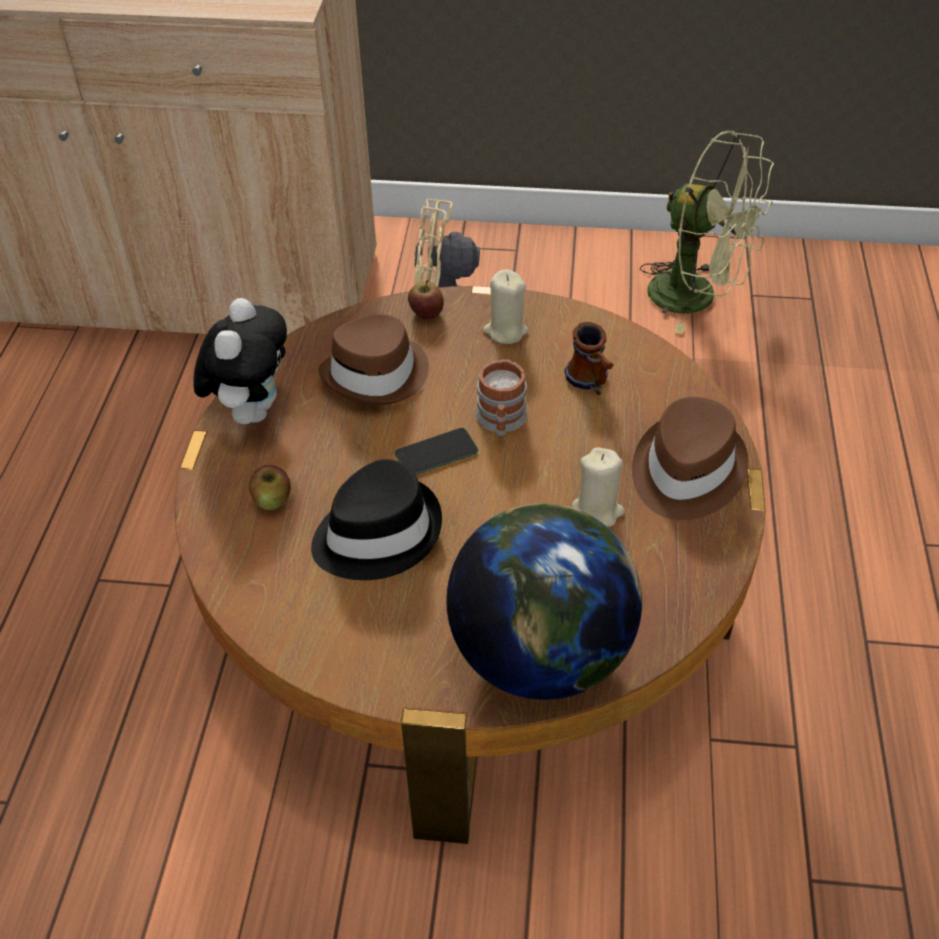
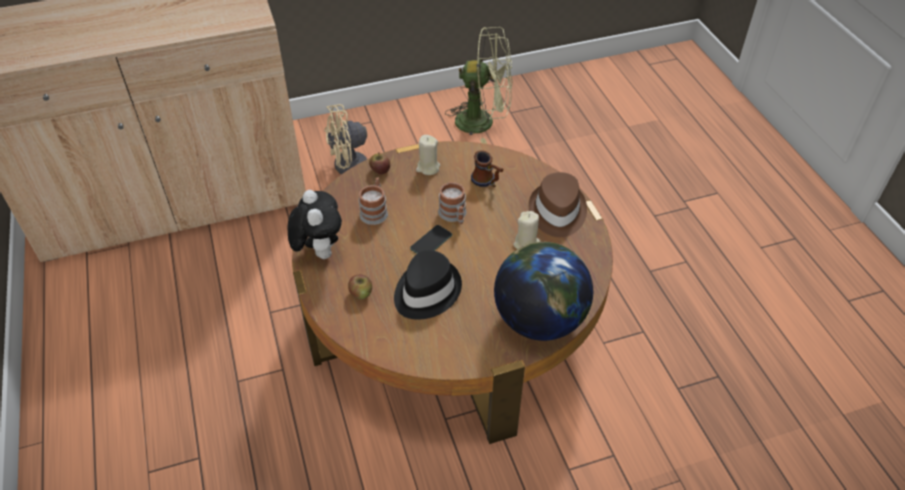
camera: 25 degrees left, 0 degrees up
(377, 375) = (375, 211): brown hat -> mug

